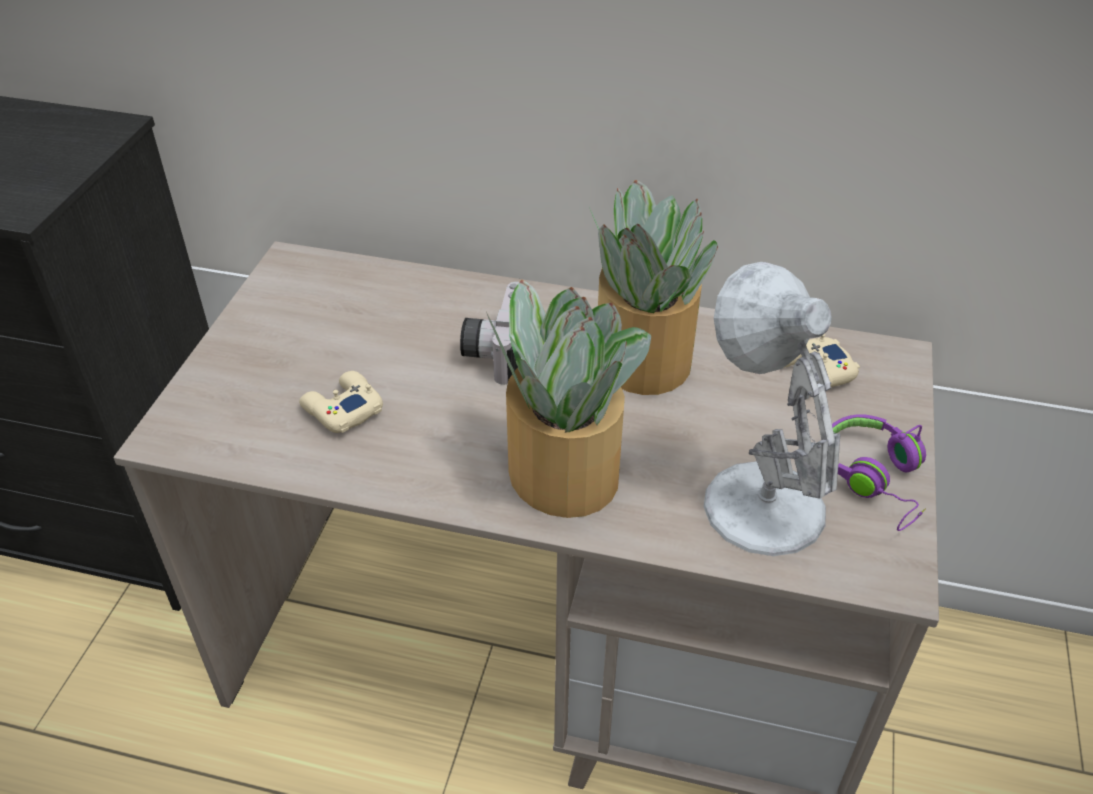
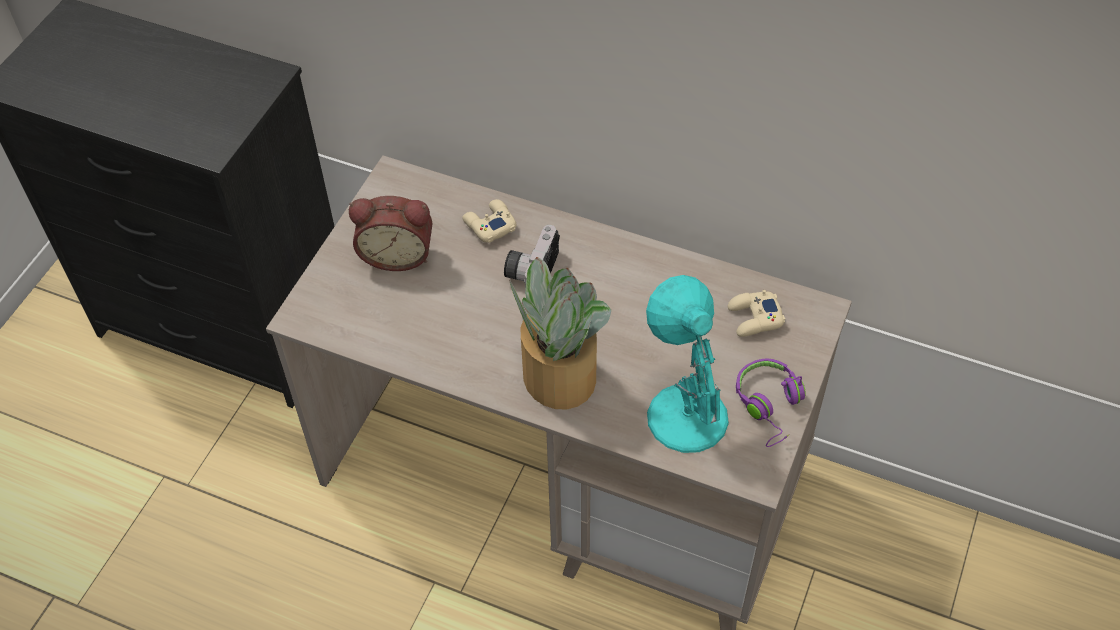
camera: 10 degrees right, 10 degrees up
(305, 346) = (397, 253): none -> alarm clock
(342, 409) = (418, 309): beige game controller -> beige game controller (489, 225)
(643, 361) = (634, 293): potted plant -> none
(759, 503) = (684, 414): white table lamp -> turquoise table lamp

